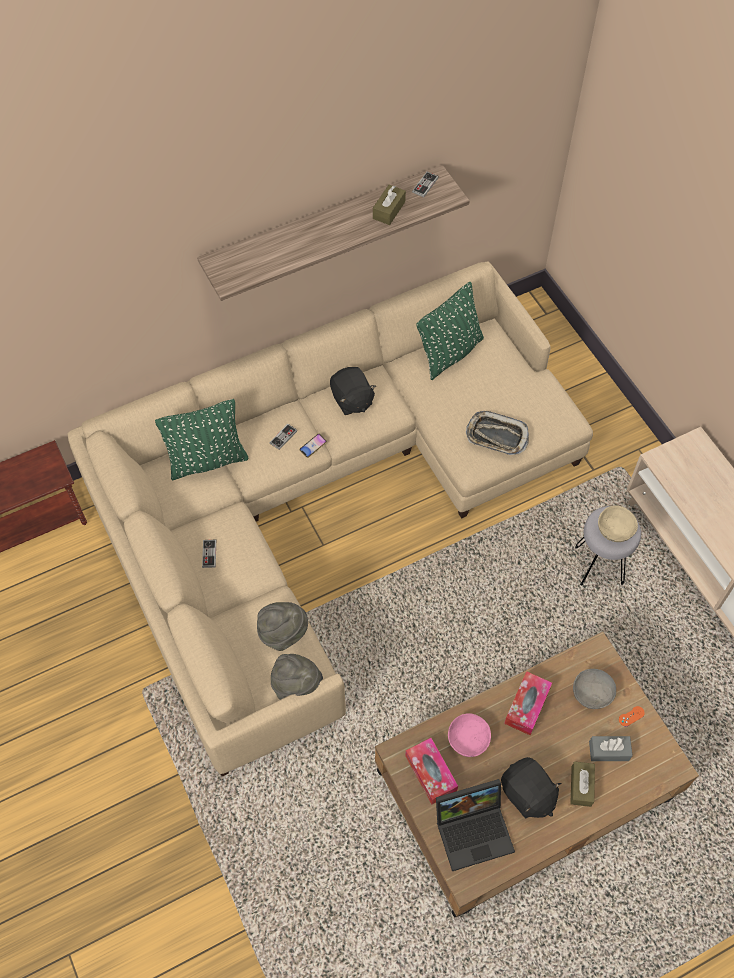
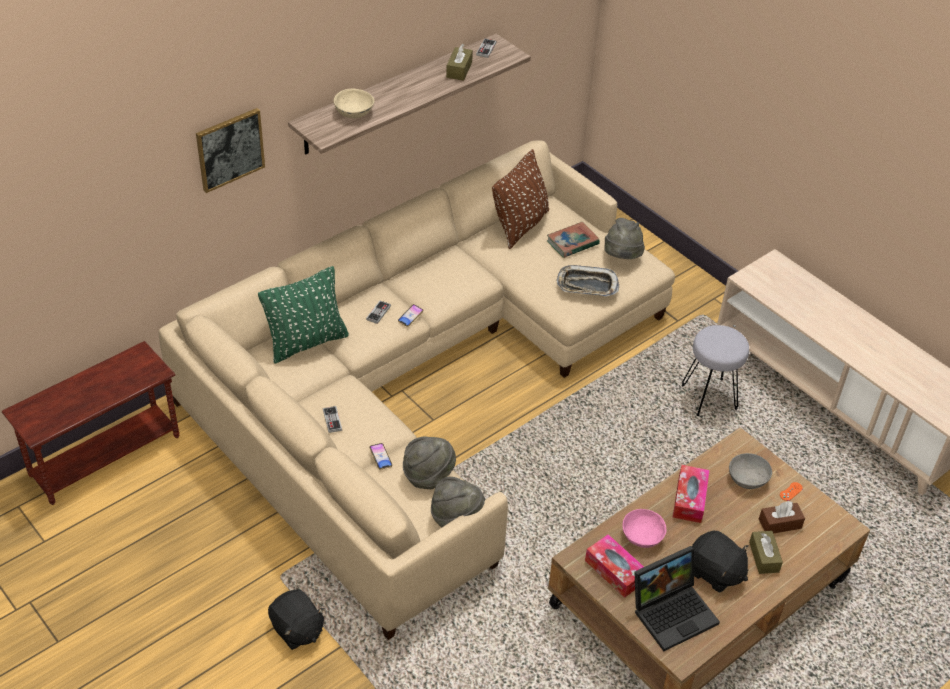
camera: 15 degrees left, 15 degrees down
(132, 283) = (230, 149): none -> picture
(244, 604) = (380, 457): none -> phone
(351, 400) = (437, 274): black plush toy -> black plush toy (297, 630)
(449, 353) = (520, 225): green pillow -> brown pillow
(496, 382) = (572, 243): none -> book
(541, 407) = (621, 257): none -> grey hat
(609, 751) = (780, 523): grey tissue box -> brown tissue box
(614, 530) = (723, 343): beige bowl -> beige bowl (353, 112)

